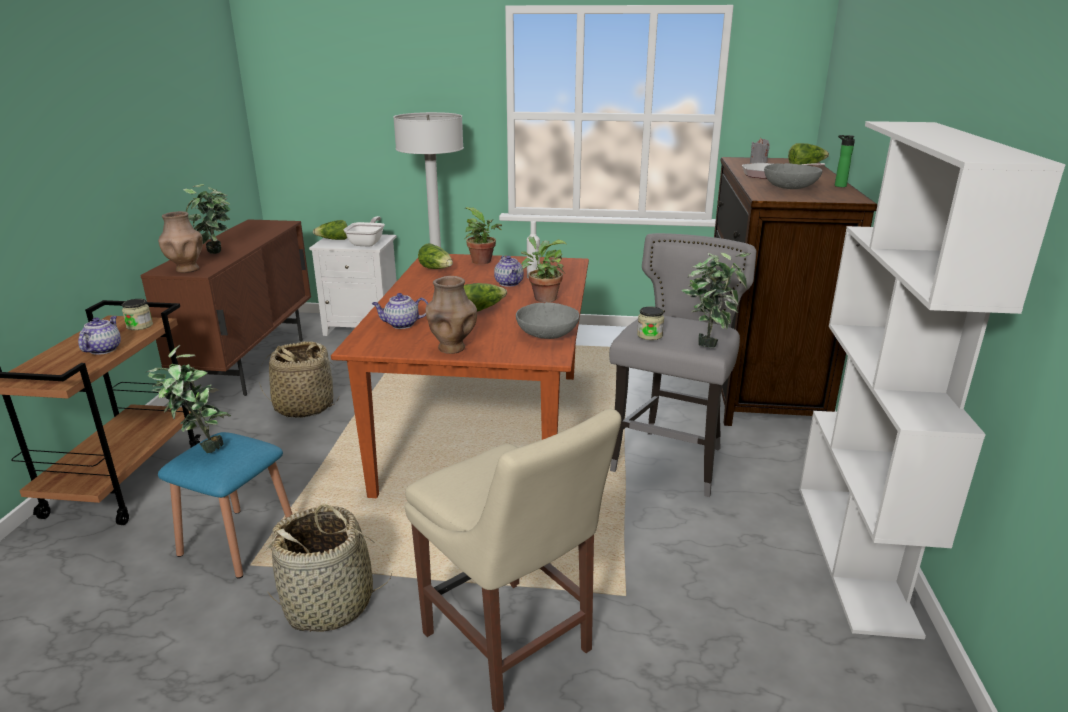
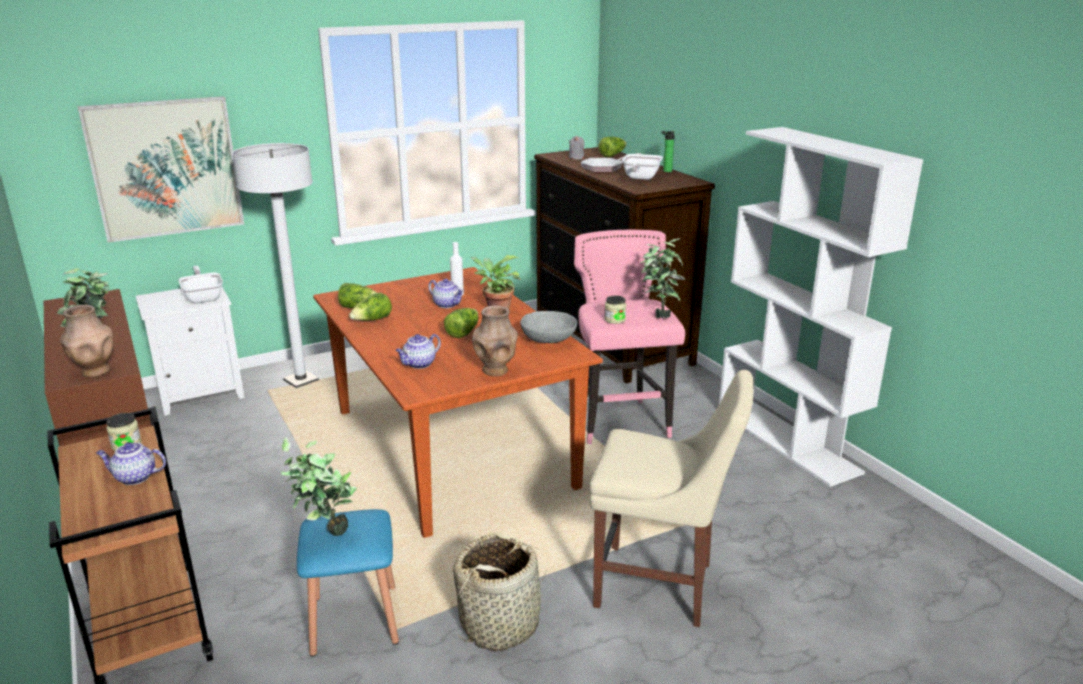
camera: 35 degrees left, 0 degrees up
(103, 349) = (134, 477): teapot -> teapot turned 60 degrees counterclockwise
(304, 407) = (248, 489): basket -> none
(333, 240) = (156, 302): lettuce -> lettuce (372, 320)
(363, 126) = (165, 168): none -> picture
(483, 262) = (390, 290): potted plant -> none
(671, 463) = (621, 423): grey stool -> pink stool
(790, 188) = (640, 178): grey bowl -> frying pan

